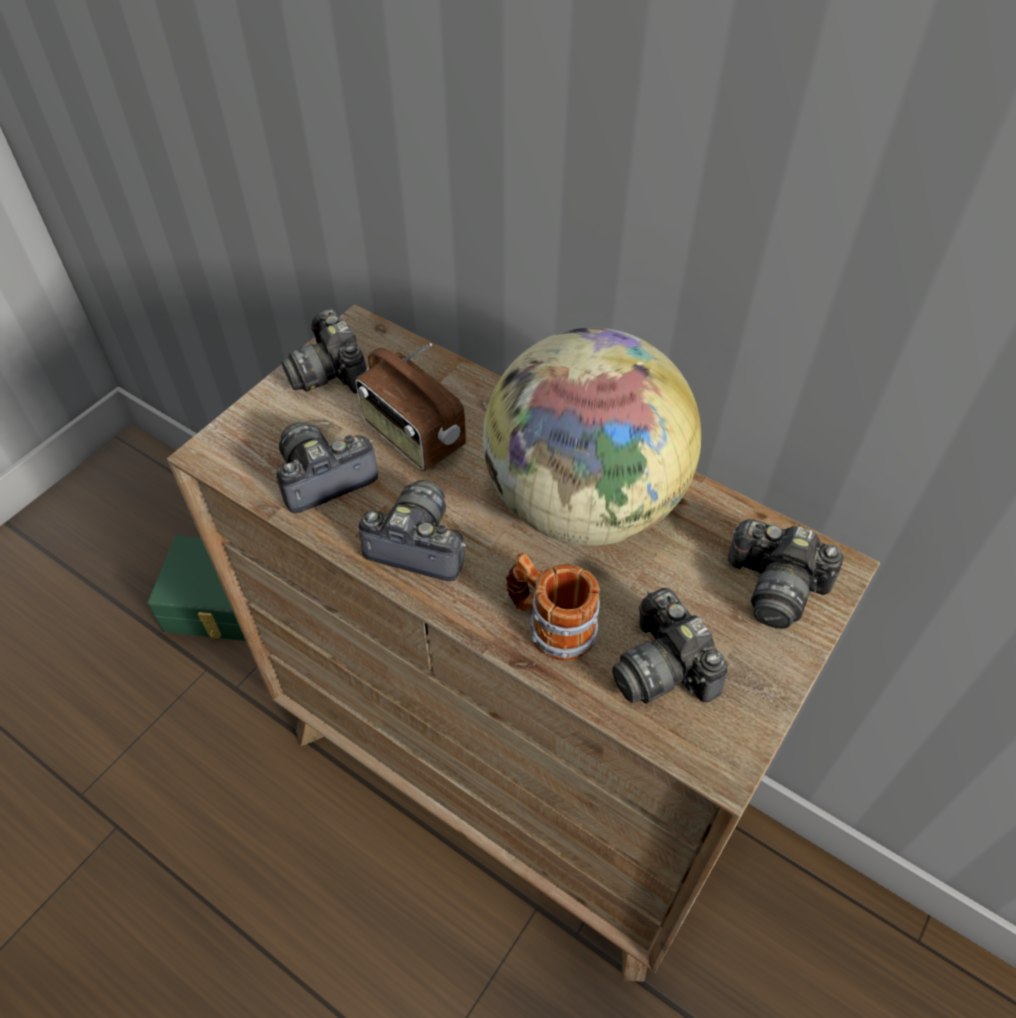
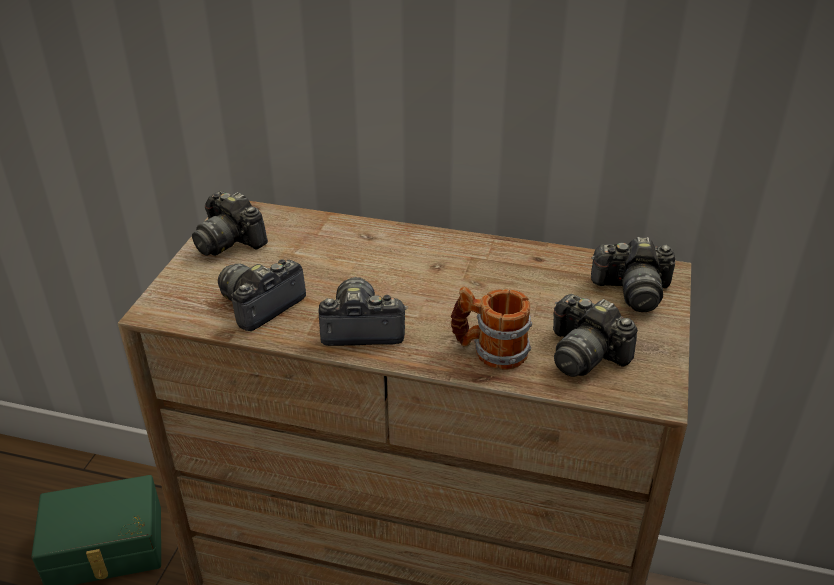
camera: 20 degrees left, 15 degrees down
(412, 437) = (318, 266): radio -> none
(583, 504) = (471, 276): globe -> none

